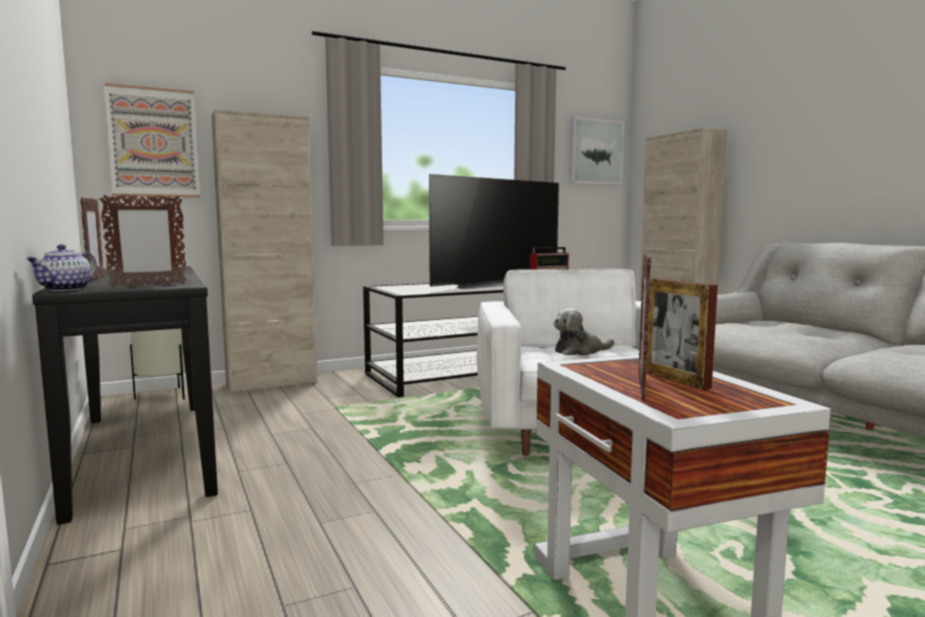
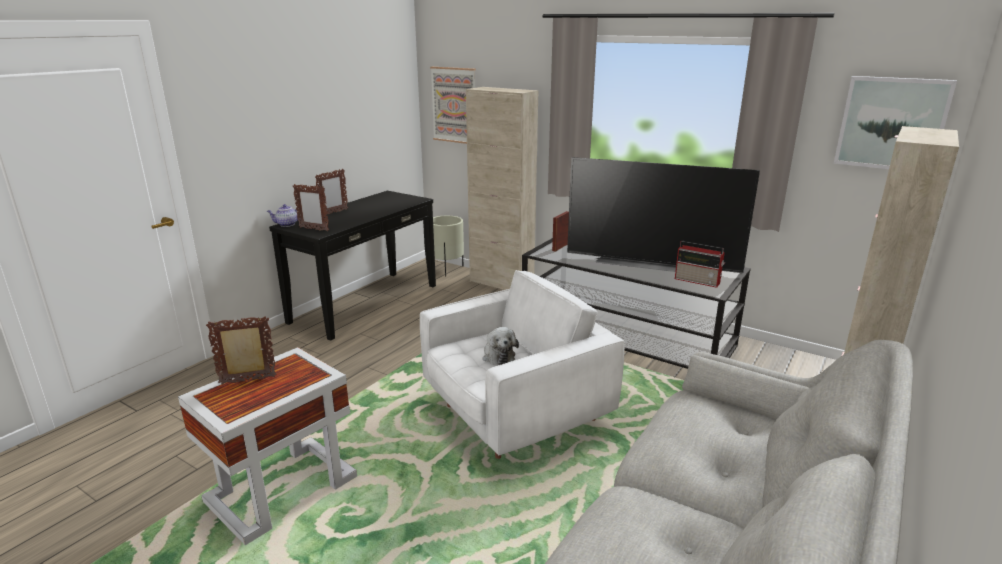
camera: 60 degrees right, 15 degrees up
(580, 351) = (498, 356): plush toy -> plush toy turned 150 degrees counterclockwise
(676, 380) = (270, 388): picture frame -> picture frame (560, 247)

